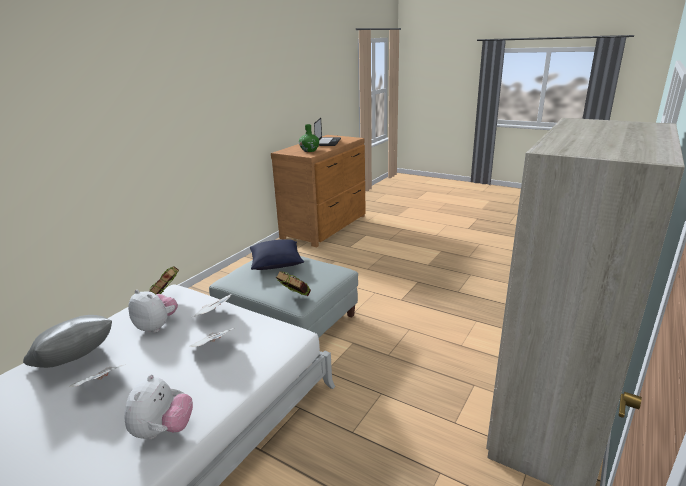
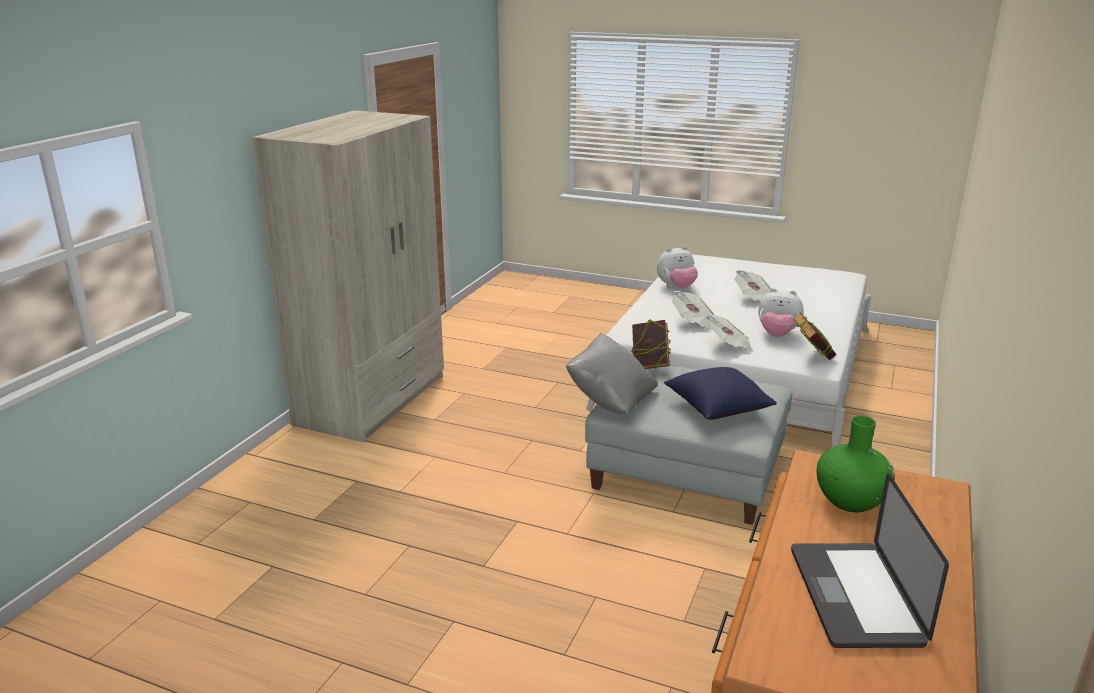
camera: 170 degrees right, 0 degrees up
(75, 362) = (808, 311): grey pillow -> grey pillow (610, 401)
(163, 431) = (676, 287): plush toy -> plush toy turned 105 degrees counterclockwise

